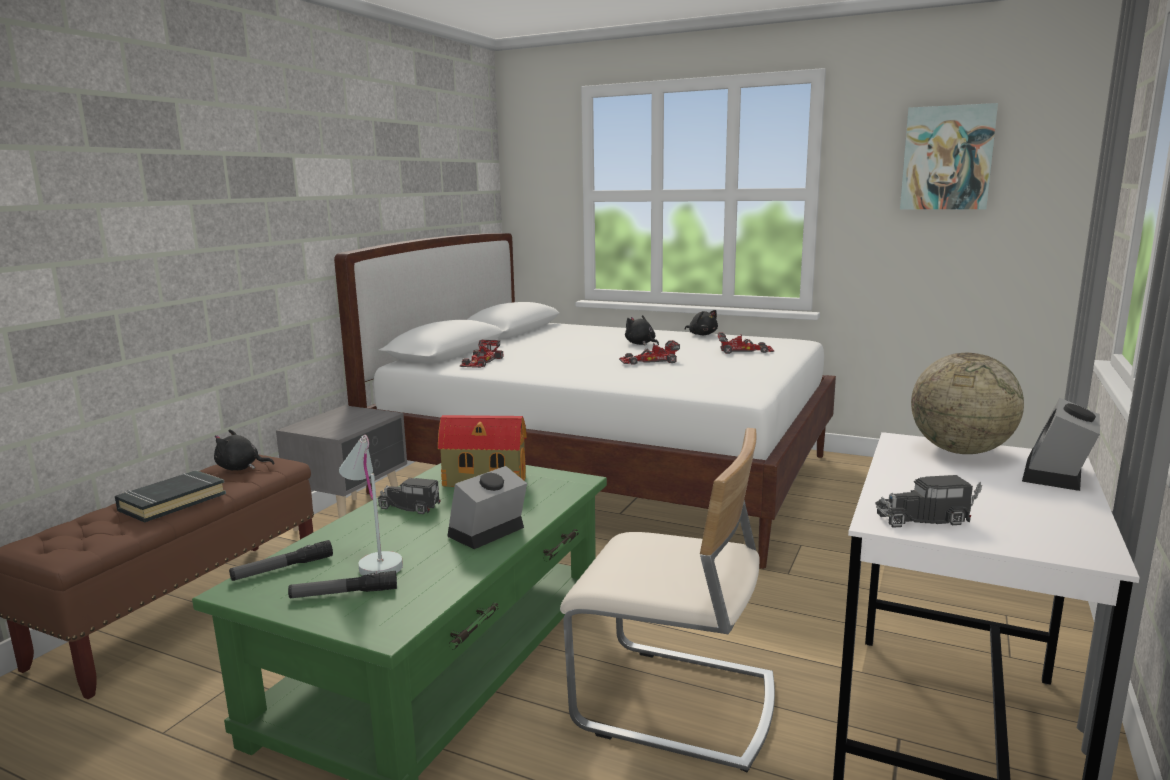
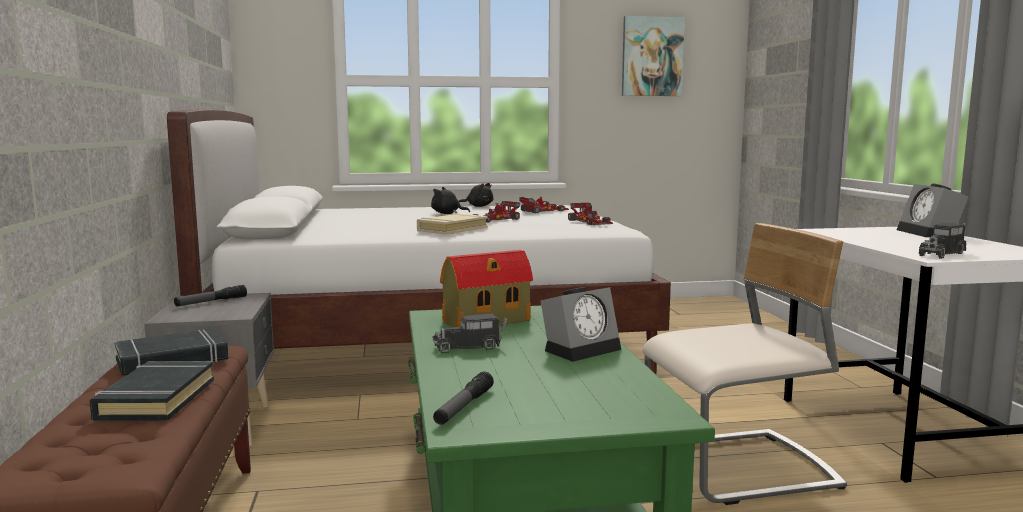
camera: 35 degrees left, 5 degrees down
(240, 468) = (172, 360): black plush toy -> black book
(344, 593) = (570, 406): flashlight -> flashlight (211, 302)
(373, 560) = (534, 383): white table lamp -> none
(481, 361) = (333, 233): toy car -> toy car (590, 222)
(486, 534) = (582, 349): alarm clock -> alarm clock turned 135 degrees counterclockwise
(581, 370) = (452, 229): none -> beige book
(960, 451) = (857, 230): globe -> none

